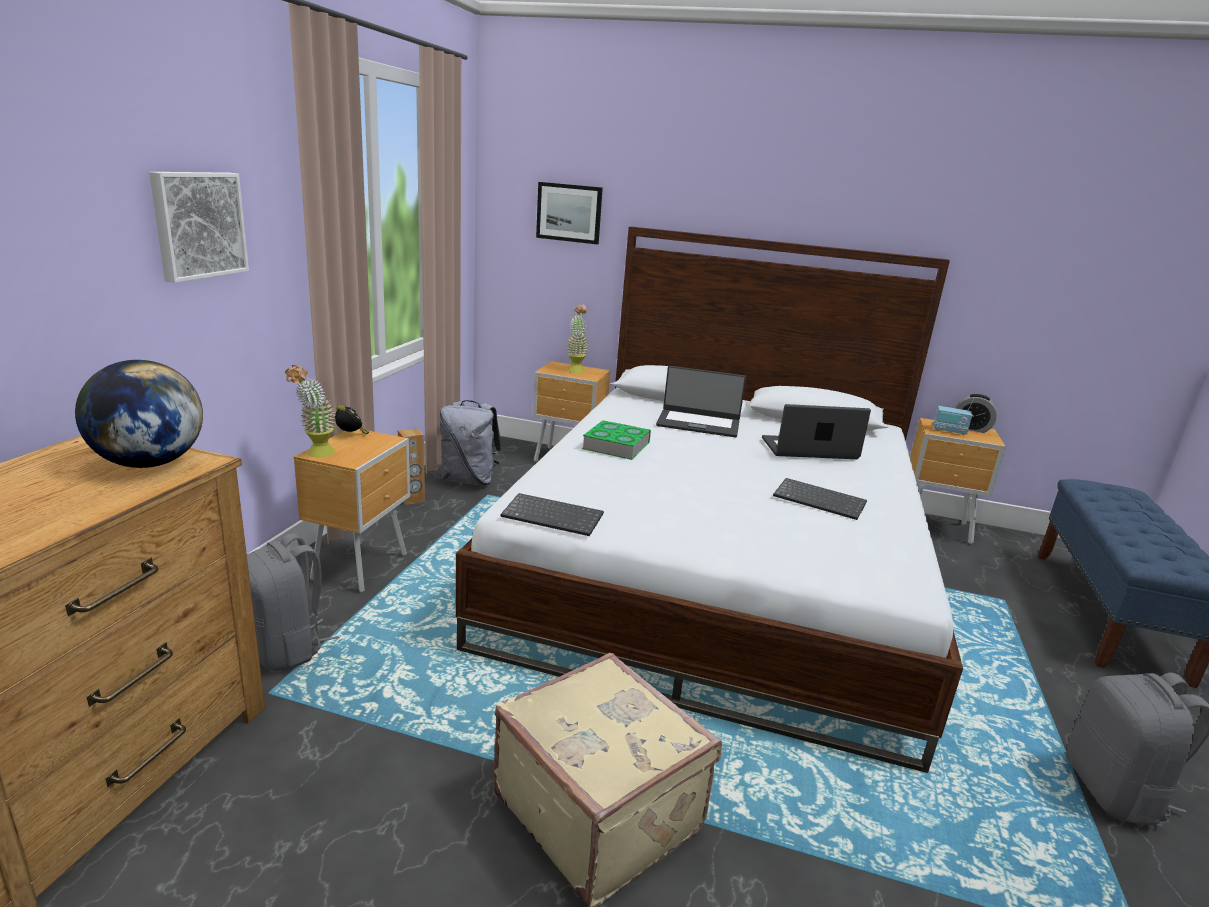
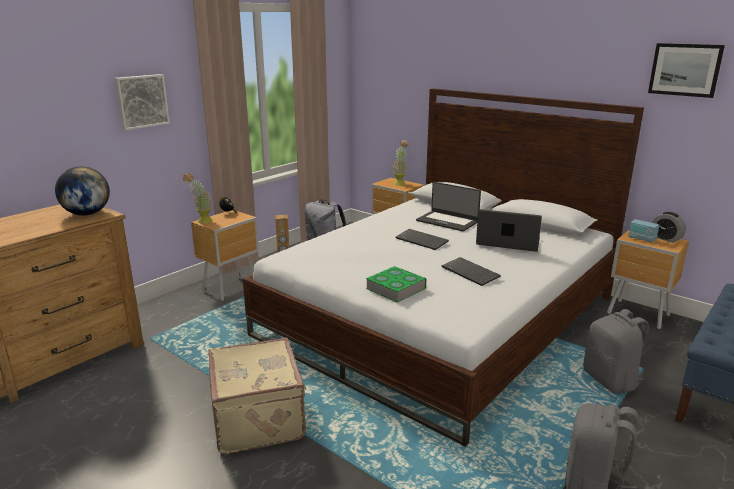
camera: 25 degrees right, 0 degrees up
(286, 649) = (169, 321): grey backpack -> grey backpack (611, 380)
(554, 516) = (293, 263): keyboard -> keyboard (422, 240)
(569, 213) = (399, 80): picture -> picture (685, 69)
(616, 445) = (374, 230): book -> book (396, 288)

